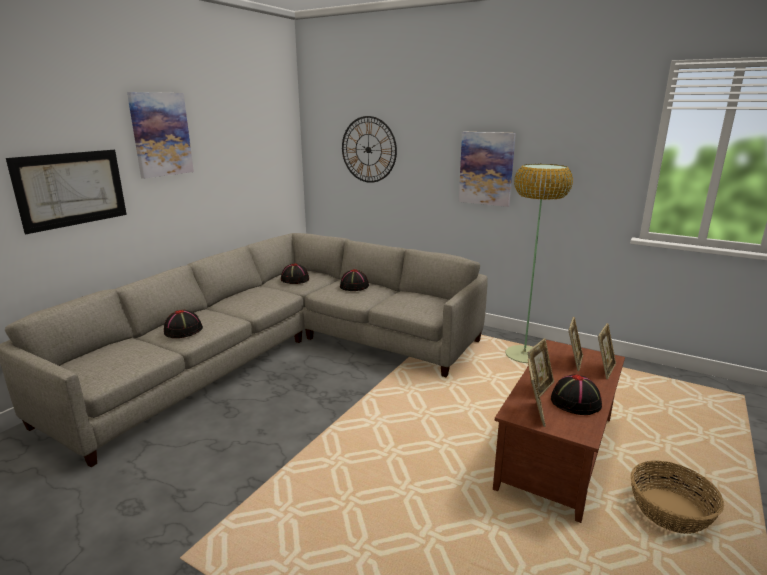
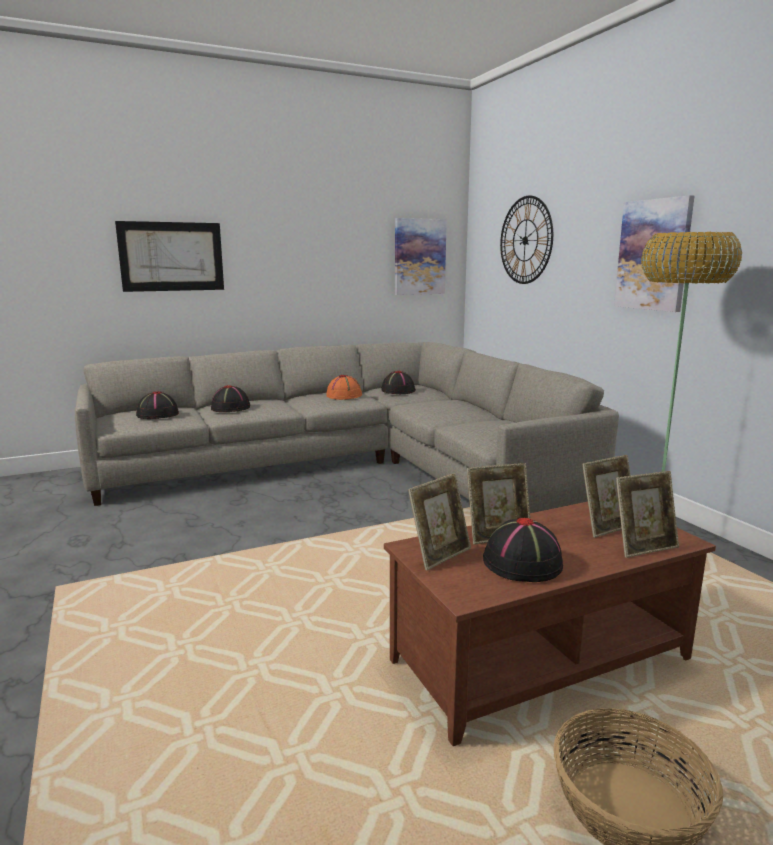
camera: 35 degrees right, 5 degrees down
(161, 134) = (273, 213): picture -> picture (419, 257)
(262, 294) = (344, 395): none -> orange hat
(354, 286) = (448, 404): black hat -> black hat (157, 415)

